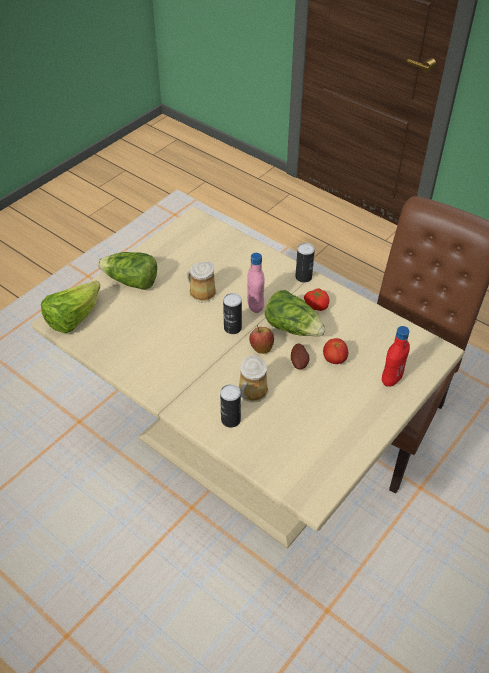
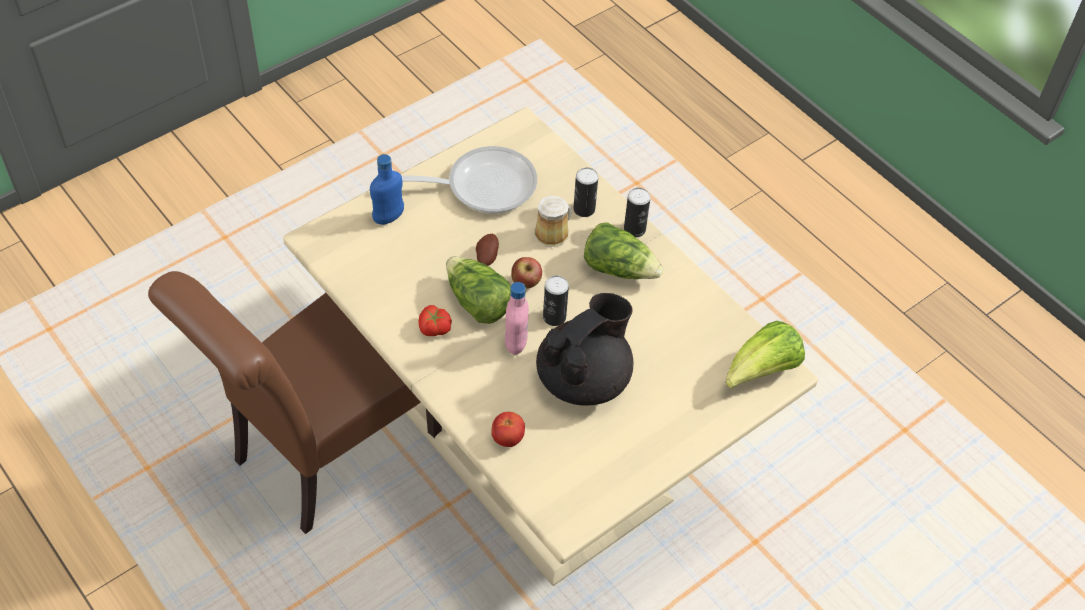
camera: 170 degrees left, 5 degrees up
(131, 281) = (680, 417): lettuce -> lettuce (619, 268)
(201, 292) = (584, 379): mug -> black teapot
(303, 277) = (434, 376): can -> can (634, 229)
(326, 424) = (483, 185): none -> frying pan
(334, 359) = (443, 252): tomato -> tomato (507, 438)
(391, 379) = (388, 217): red bottle -> blue bottle

